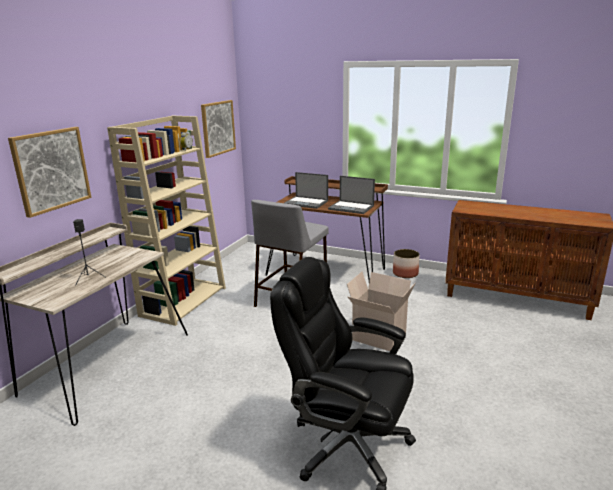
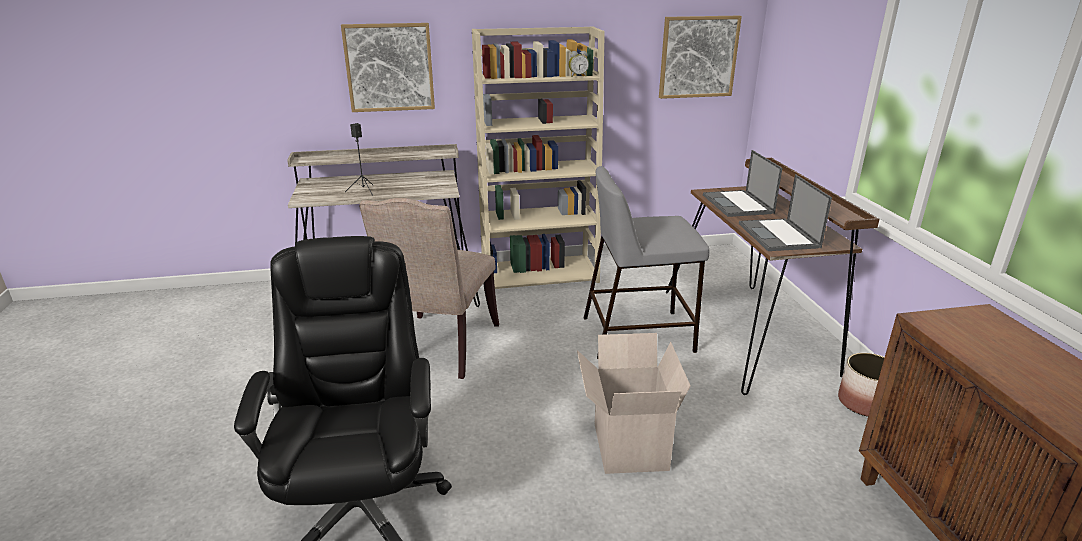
camera: 55 degrees right, 5 degrees up
(216, 365) = (441, 349): none -> beige chair

